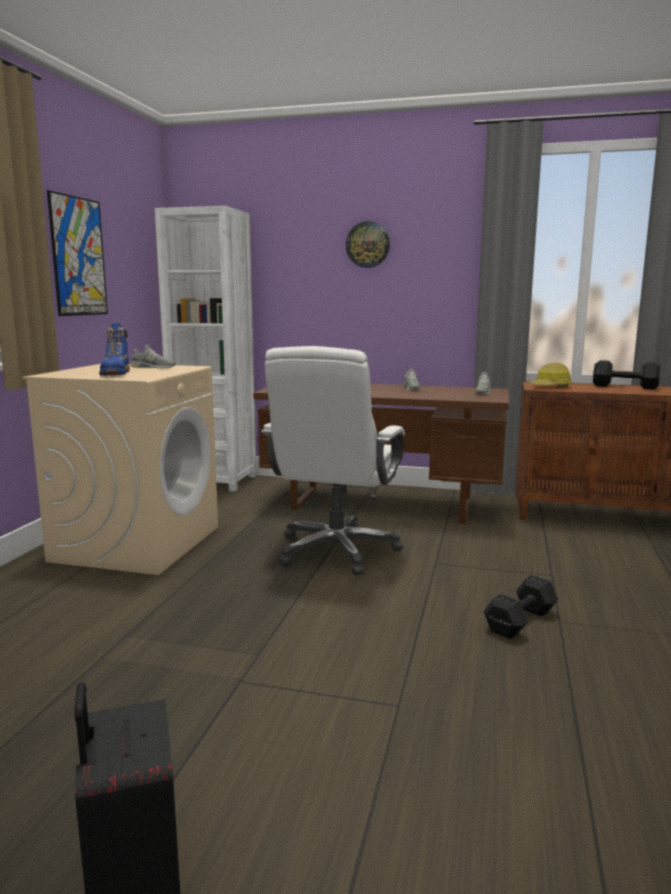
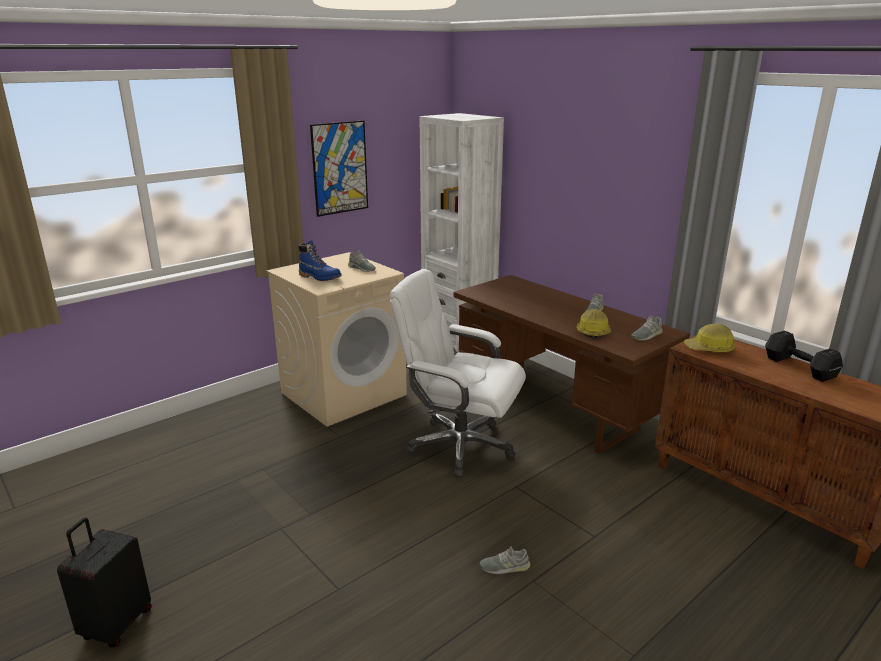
camera: 35 degrees right, 10 degrees up
(115, 374) = (320, 277): blue boot -> blue boot turned 90 degrees counterclockwise
(336, 550) = (459, 446): white office chair -> white office chair turned 60 degrees clockwise
(368, 244) = (593, 160): wall clock -> none
(437, 395) = (592, 331): none -> hard hat
(522, 621) = (504, 567): black dumbbell -> grey shoe

